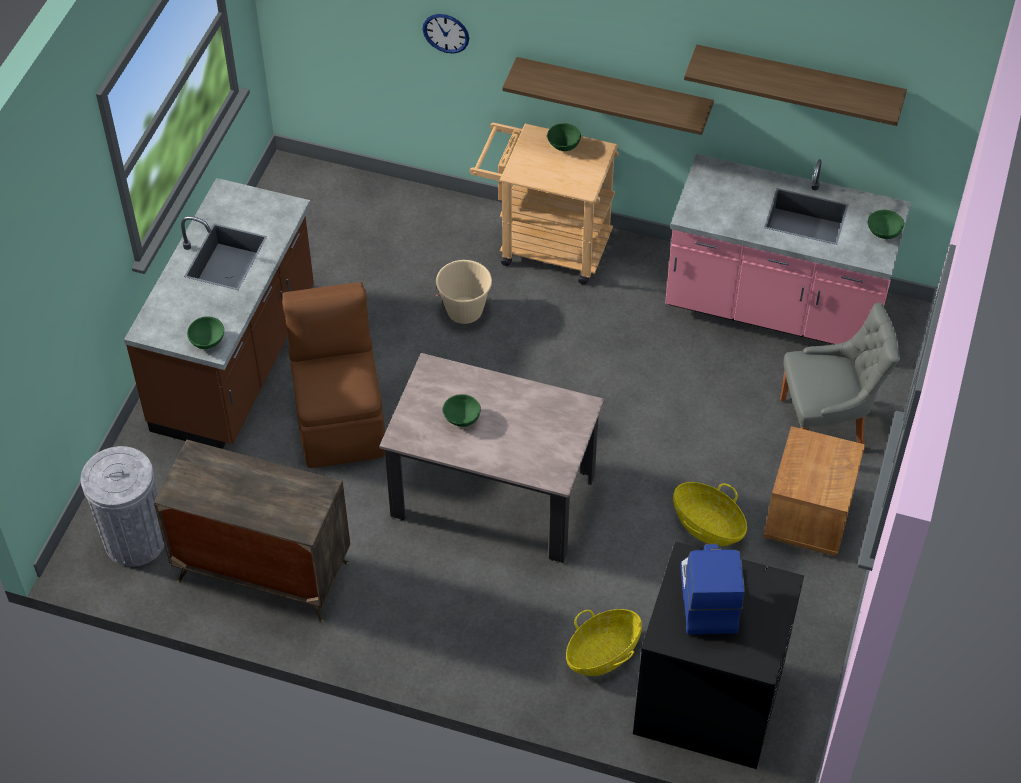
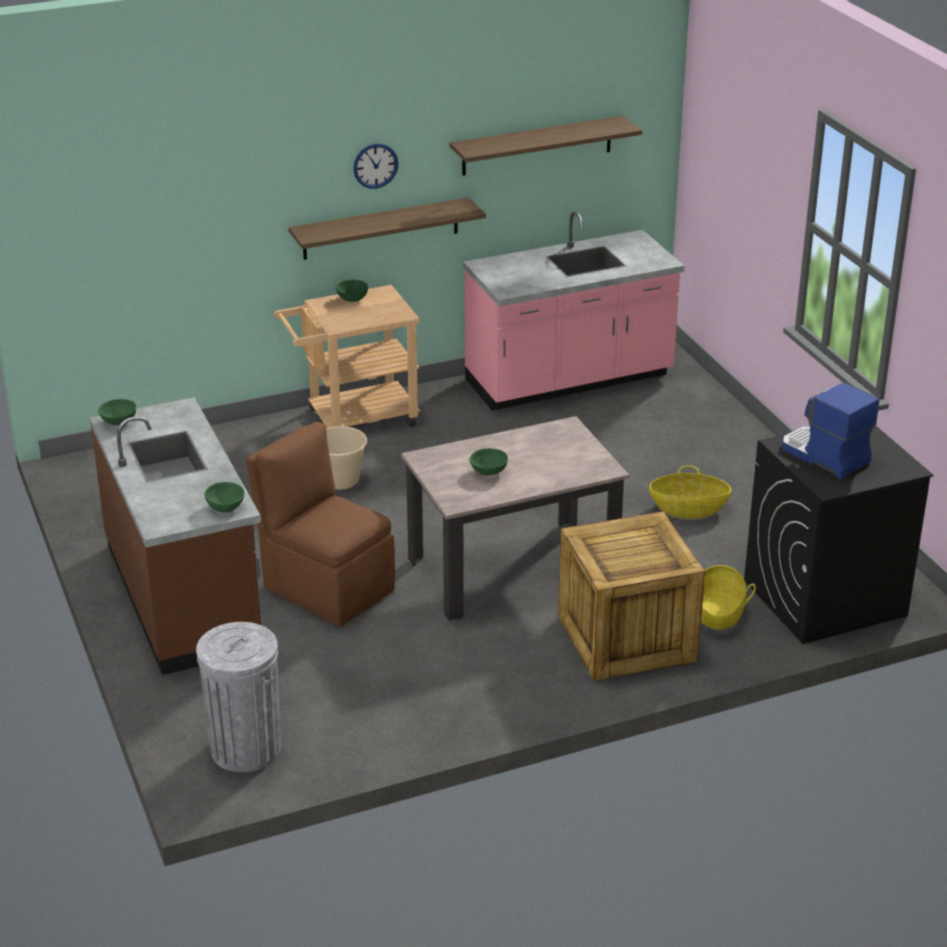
camera: 40 degrees left, 20 degrees down
(262, 570) = (387, 707): dresser -> none
(446, 33) = (218, 228): wall clock -> wall clock (375, 165)
(499, 628) = (625, 639): none -> crate
(808, 517) = (747, 472): brown nightstand -> none
(826, 425) = (690, 422): grey chair -> none
(883, 233) = (648, 249): green bowl -> green bowl (119, 423)

